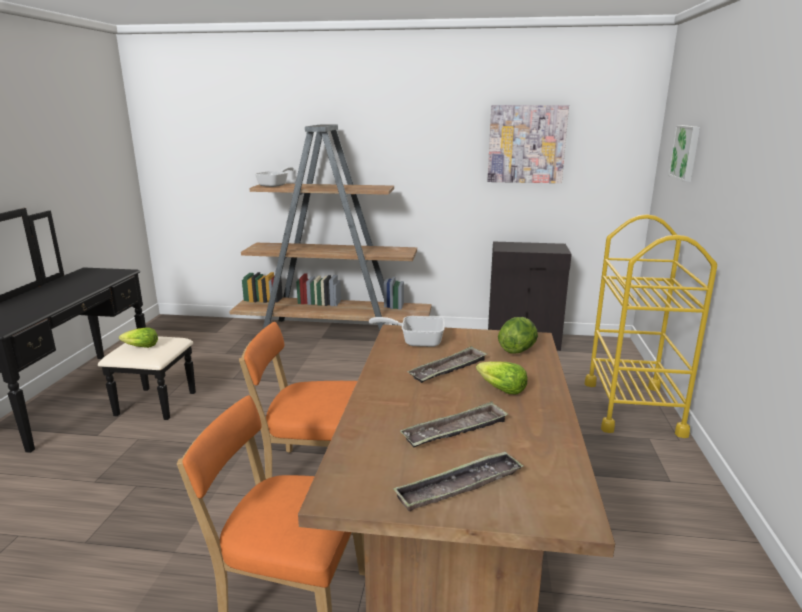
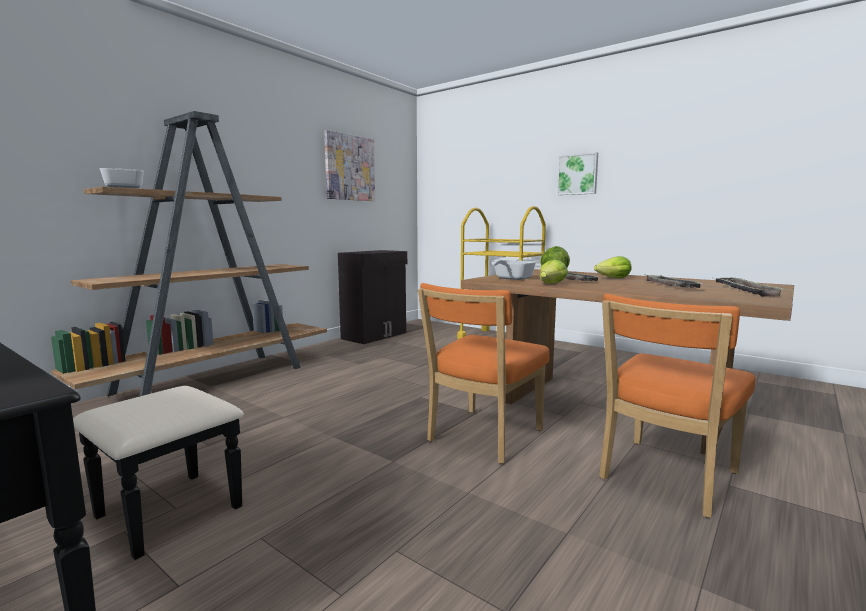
camera: 60 degrees left, 10 degrees down
(141, 347) = (160, 406): lettuce -> lettuce (551, 284)
(686, 152) = (466, 172): picture -> picture (577, 174)

